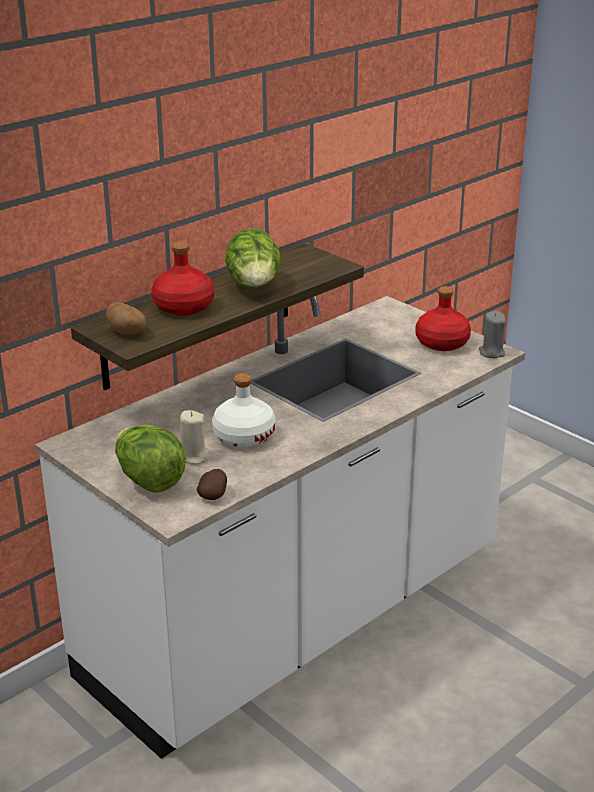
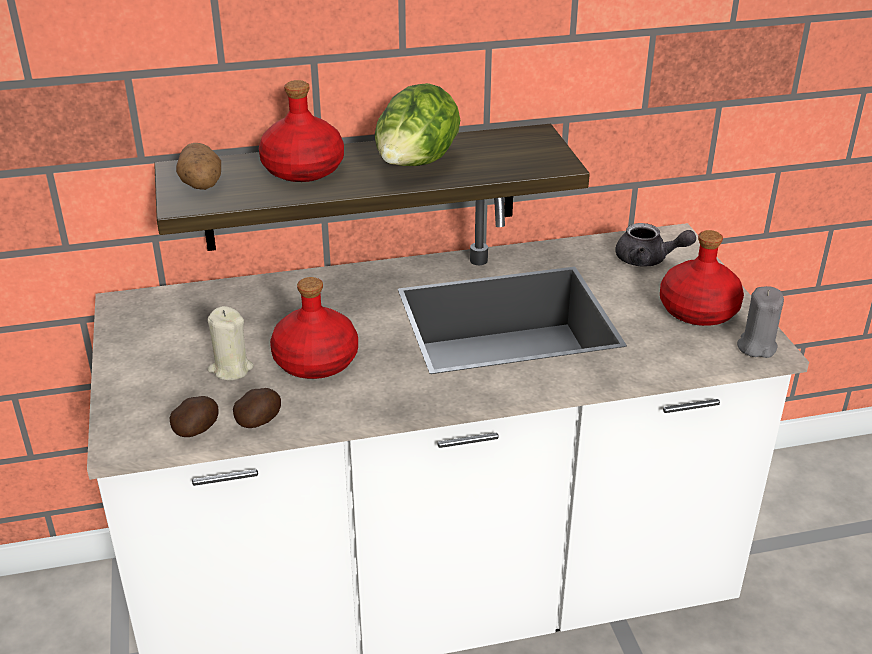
camera: 30 degrees right, 5 degrees up
(149, 480) = (152, 382): lettuce -> none
(243, 436) = (315, 360): white bottle -> red bottle
(248, 478) = (259, 421): none -> potato
(385, 323) = (648, 260): none -> grey teapot

